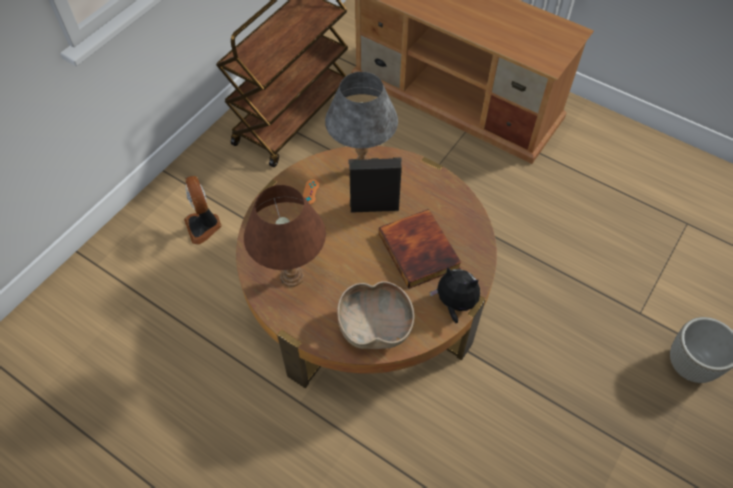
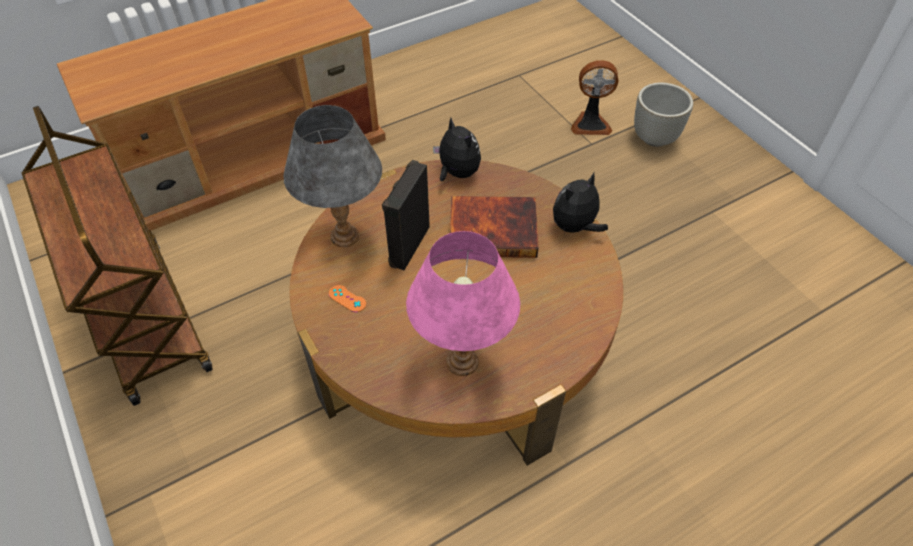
camera: 65 degrees left, 5 degrees down
(204, 226) = (246, 489): fan -> fan (590, 123)
(291, 277) = (463, 362): brown table lamp -> pink table lamp
(375, 327) = (572, 305): brown bowl -> none
(463, 206) = (457, 173): none -> plush toy

